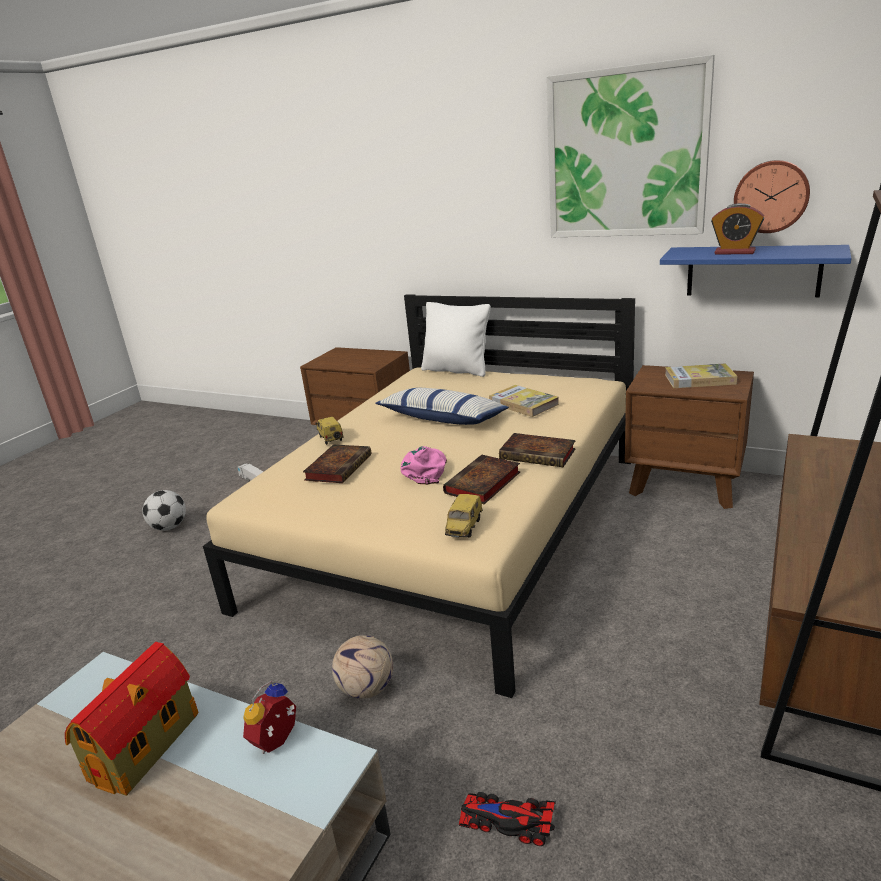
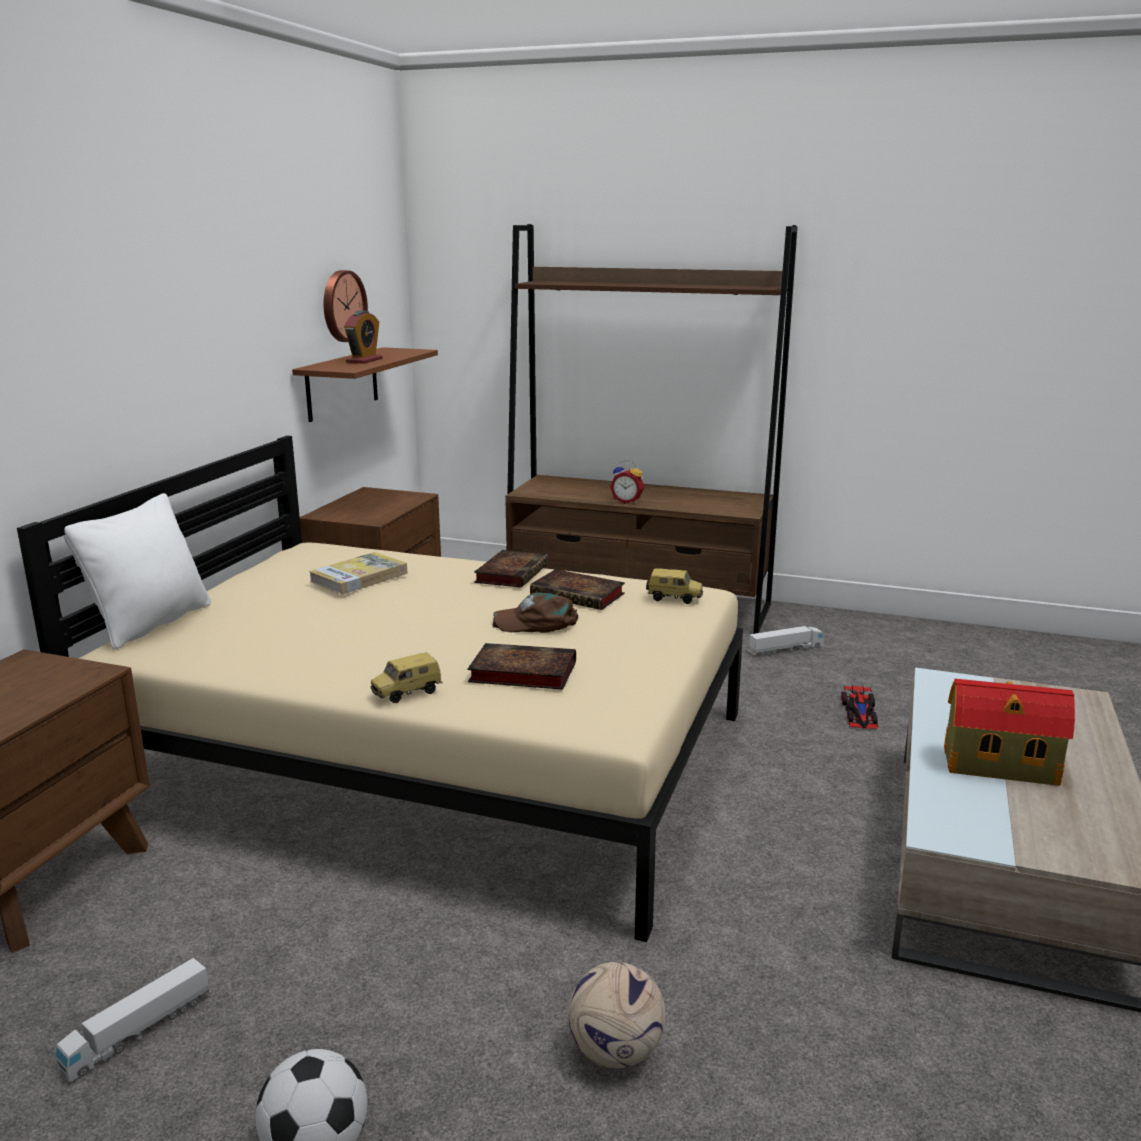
camera: 100 degrees left, 5 degrees down
(278, 742) = (940, 704): alarm clock -> alarm clock (627, 501)
(366, 688) = (755, 788): football -> football (615, 1052)
(426, 469) = (537, 623): pink cap -> brown cap
(443, 419) = (373, 622): pillow -> none
(626, 154) = (247, 259): picture -> none
(699, 379) = (370, 502): book -> none
(709, 781) = (785, 650): none -> toy truck
(753, 271) = (342, 383): blue shelf -> brown shelf

